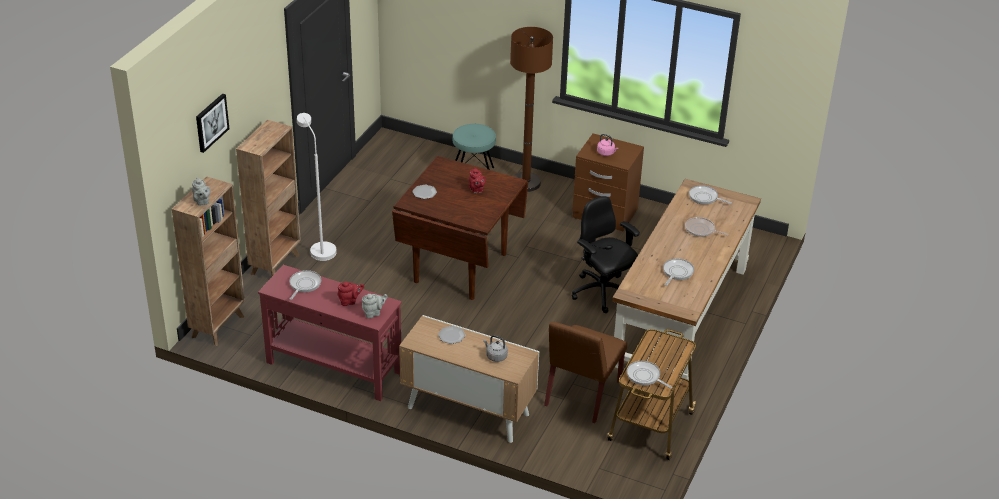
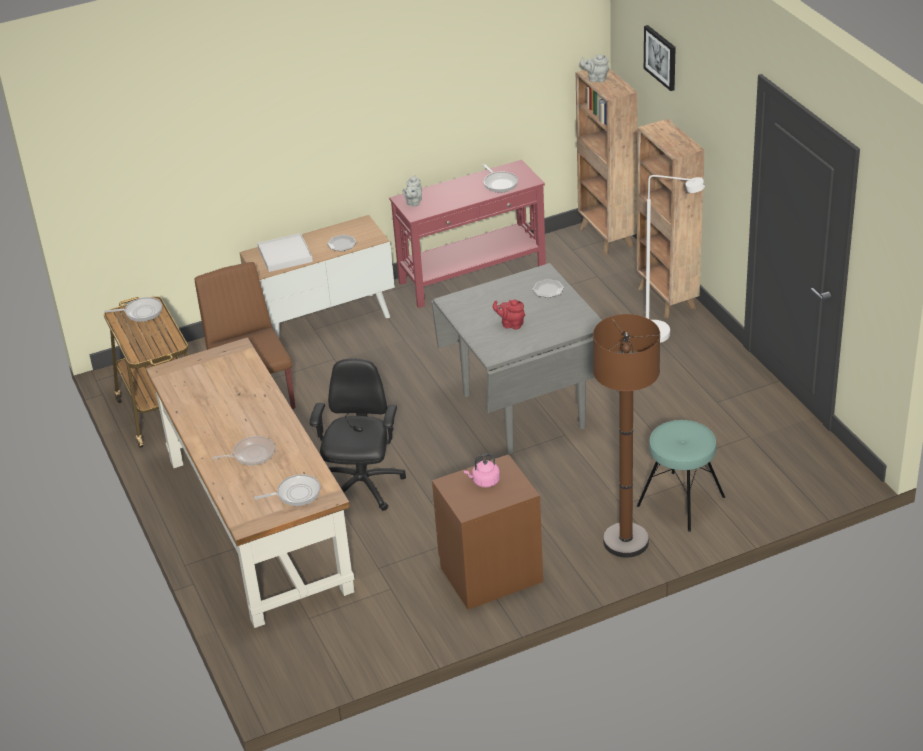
camera: 135 degrees right, 0 degrees up
(350, 301) = (445, 197): red teapot -> none
(459, 267) = (524, 410): brown dining table -> grey dining table
(495, 356) = (285, 255): grey kettle -> white tray
(602, 293) = (362, 487): black office chair -> black office chair turned 90 degrees counterclockwise
(677, 272) = (219, 396): frying pan -> none

